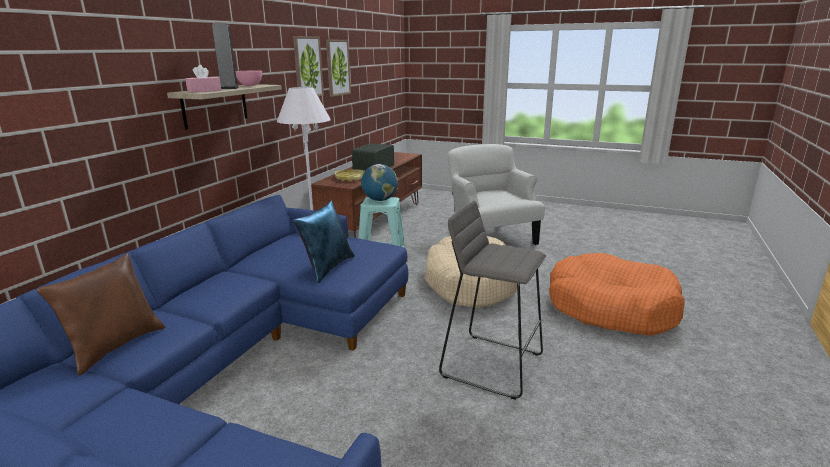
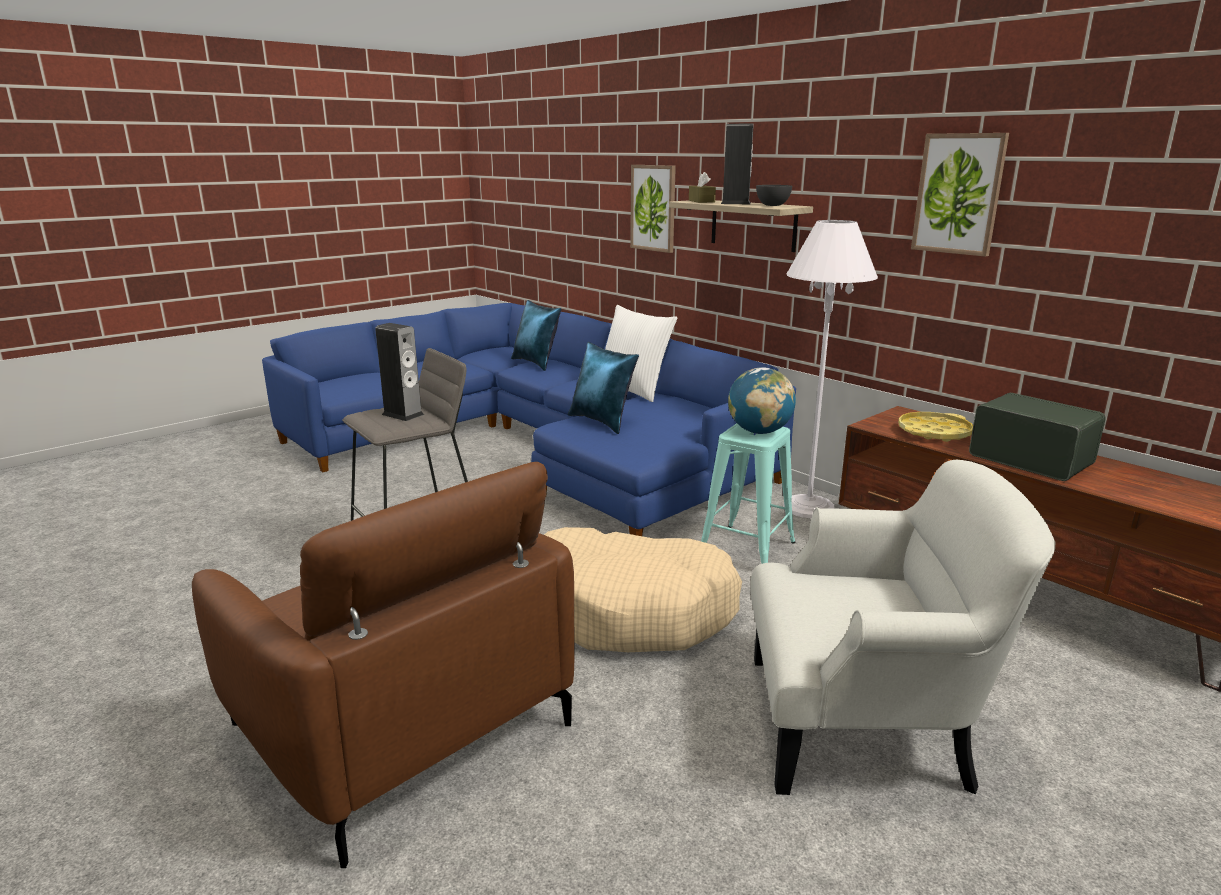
camera: 115 degrees right, 0 degrees up
(116, 346) = (537, 363): brown pillow -> blue pillow
(204, 91) = (701, 201): pink tissue box -> brown tissue box
(235, 271) = (633, 390): none -> white pillow
(250, 85) = (772, 205): pink bowl -> grey bowl
(337, 67) = (1078, 205): picture -> picture (653, 208)
(498, 256) = (403, 414): none -> speaker
(610, 307) = (400, 724): orange dog bed -> brown armchair

